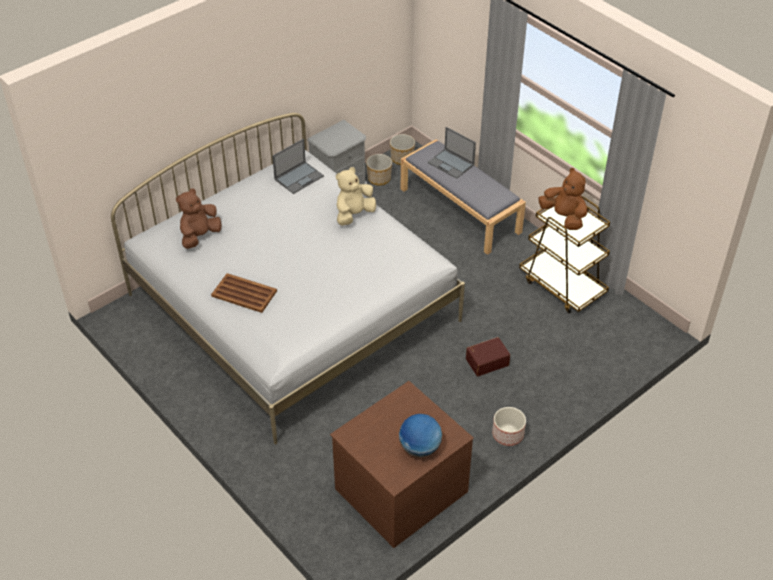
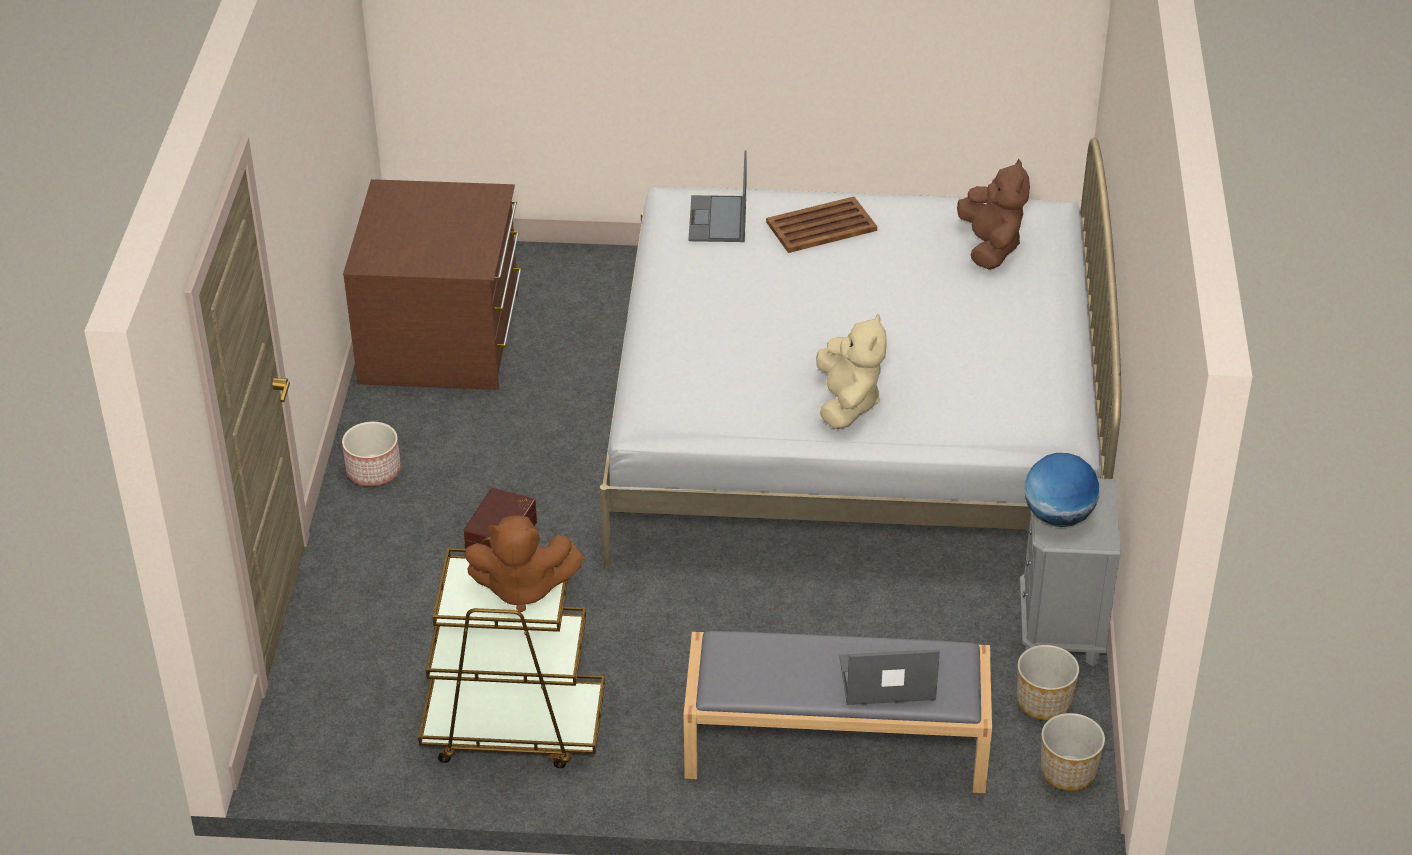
camera: 135 degrees right, 5 degrees down
(299, 177) = (1008, 400): laptop -> laptop (718, 220)
(420, 448) = (394, 229): globe -> globe (1058, 516)

